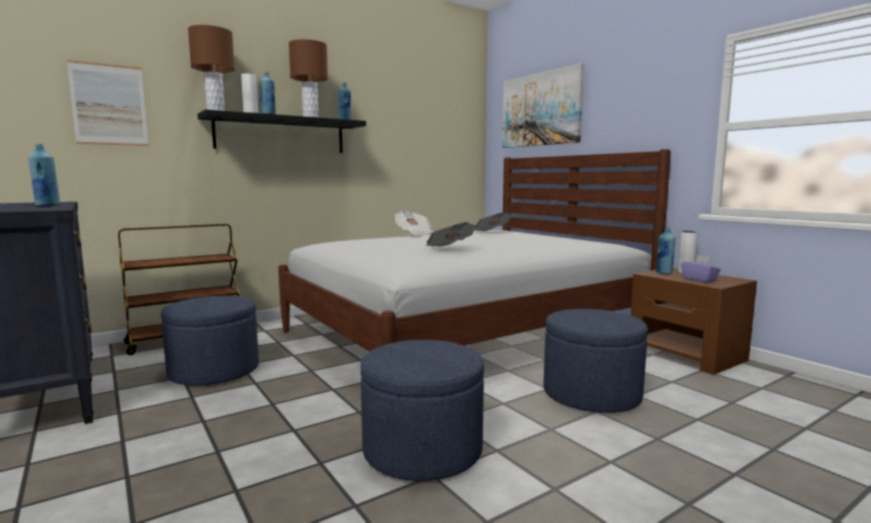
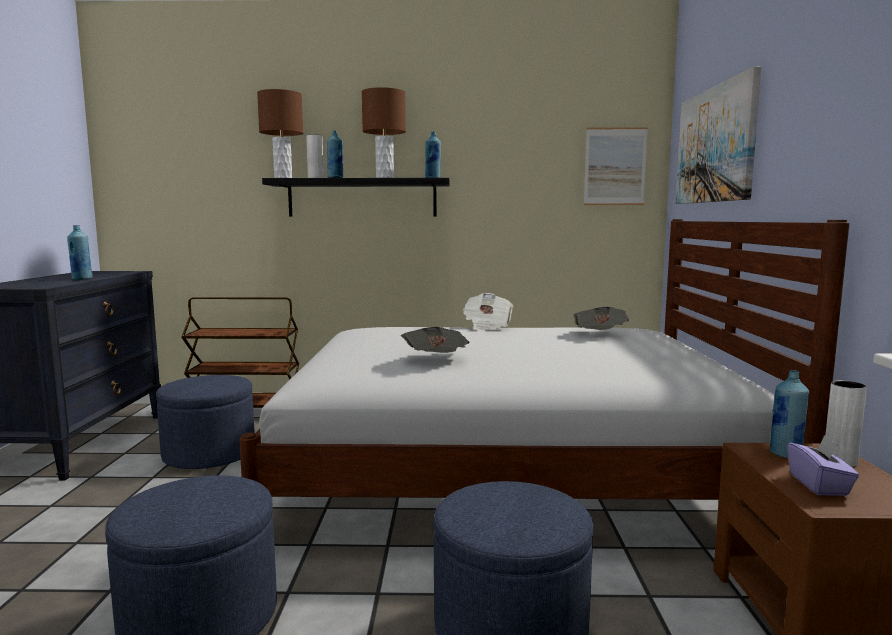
camera: 35 degrees right, 0 degrees up
(109, 105) = (197, 177): picture -> picture (615, 166)

